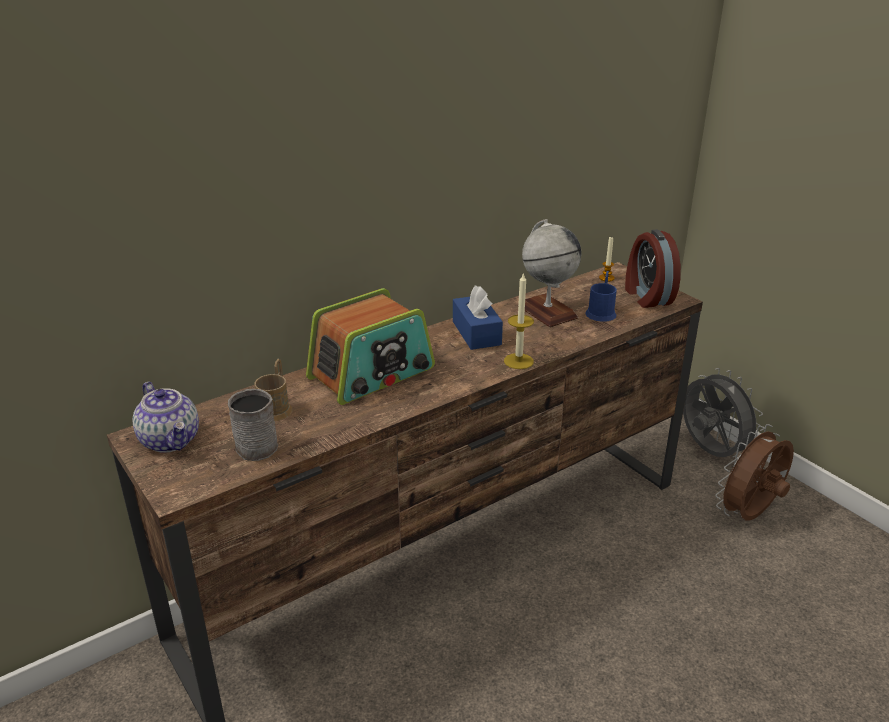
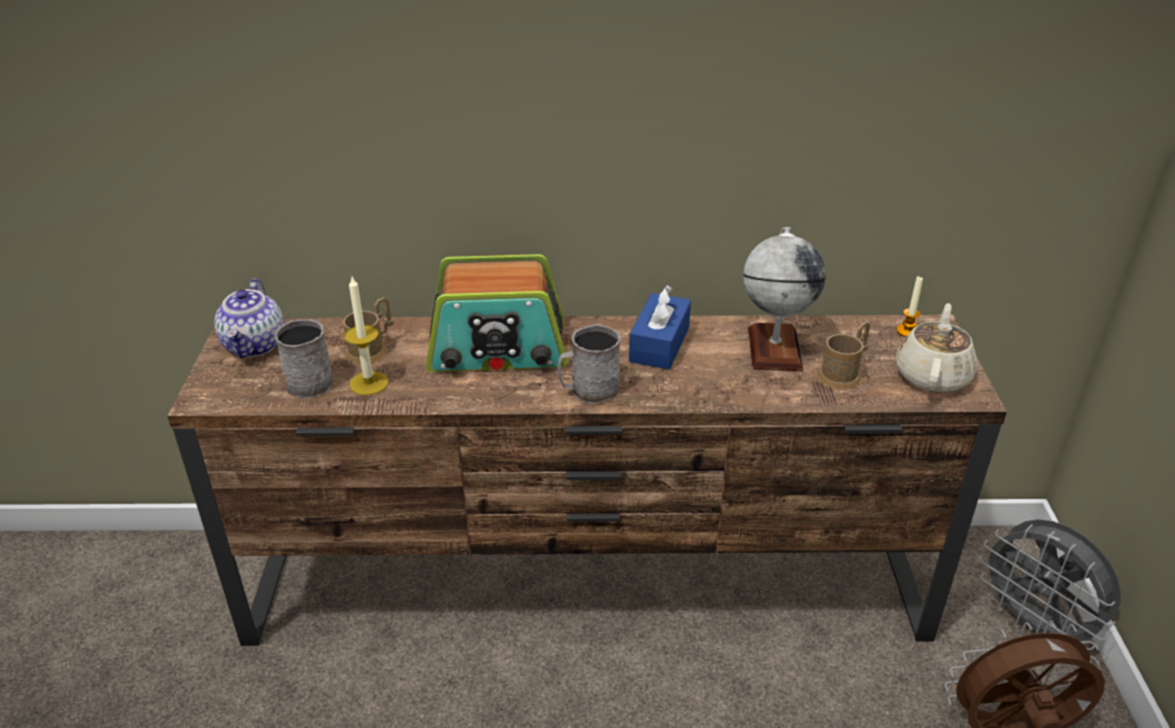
camera: 35 degrees right, 5 degrees up
(467, 375) = (588, 391): none -> grey mug
(518, 361) = (664, 397): candle -> candle (369, 383)
(601, 312) = (843, 374): blue mug -> brown mug
(647, 296) = (932, 375): alarm clock -> beige teapot
(709, 452) = (1035, 626): grey fan -> grey fan turned 135 degrees clockwise

